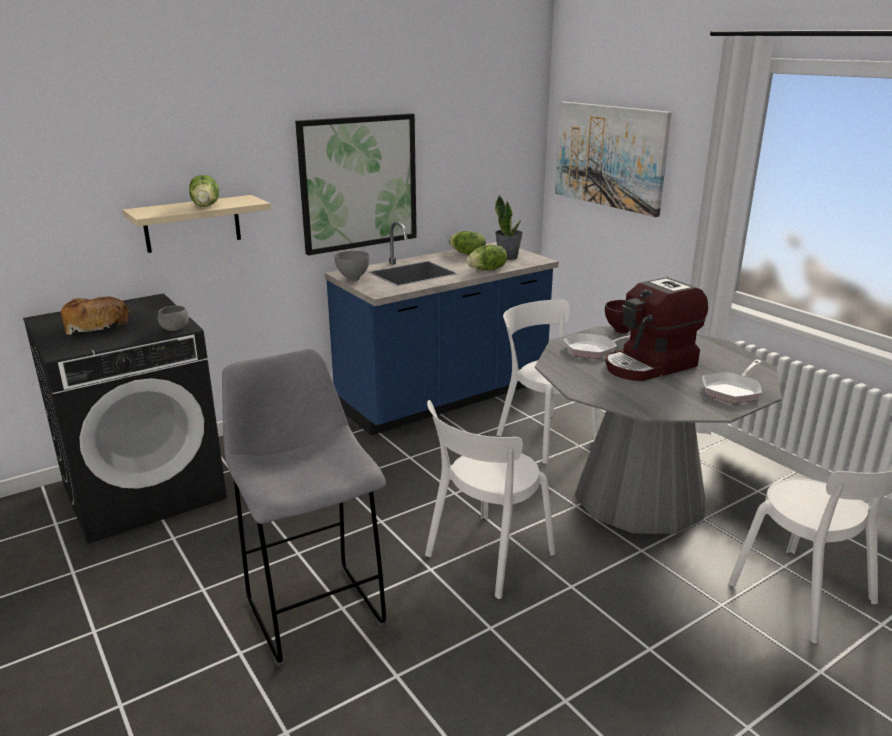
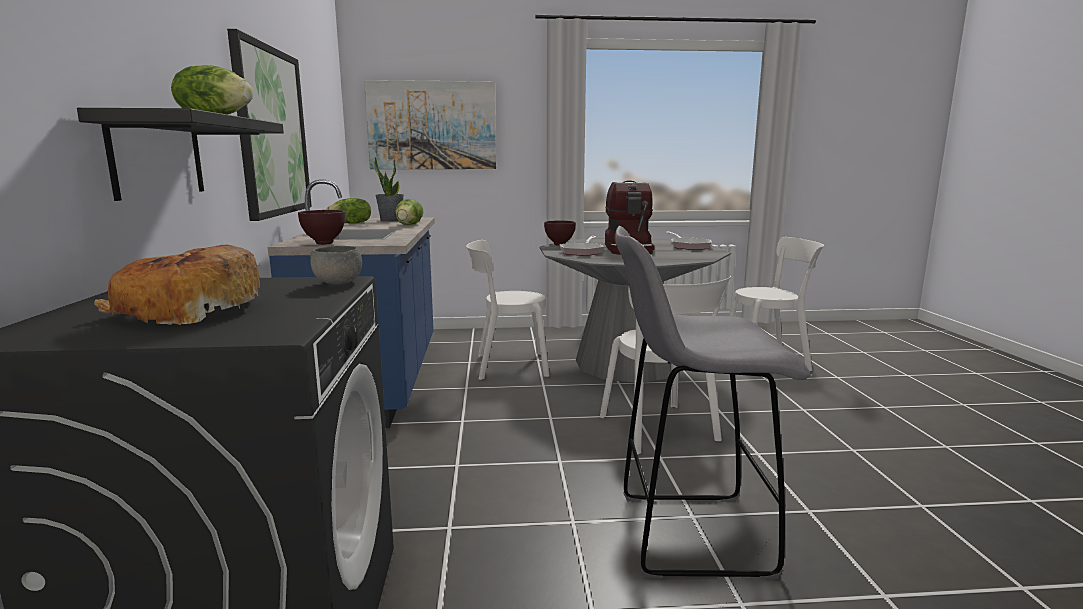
camera: 60 degrees left, 10 degrees down
(192, 223) = (158, 156): beige shelf -> black shelf
(352, 280) = (324, 244): grey bowl -> brown bowl

